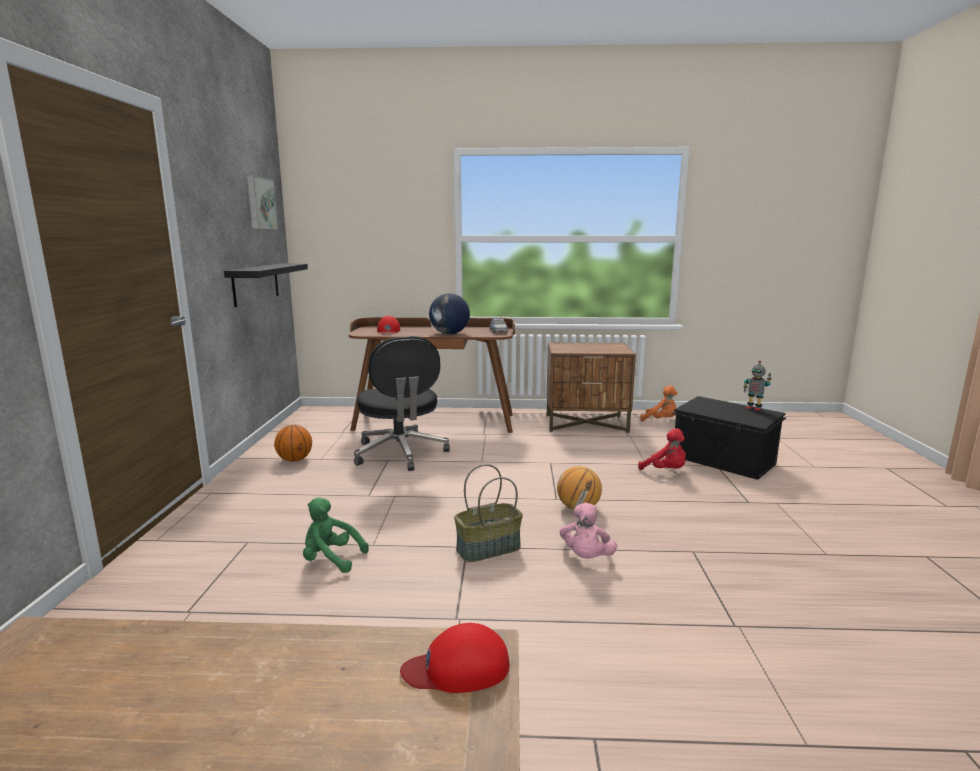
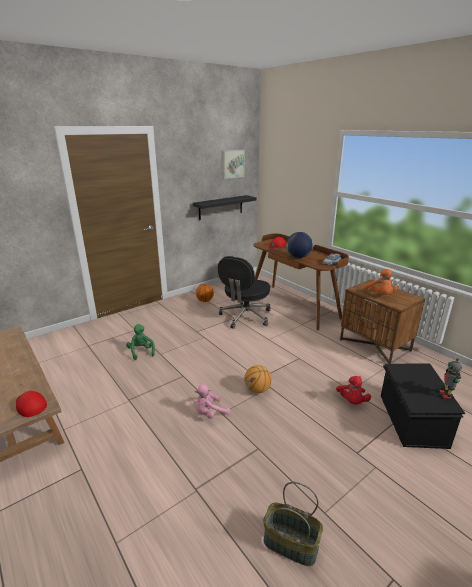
camera: 50 degrees right, 10 degrees up
(488, 549) = (187, 382): basket -> basket (290, 544)
(661, 420) = (437, 369): orange plush toy -> orange plush toy (380, 295)

